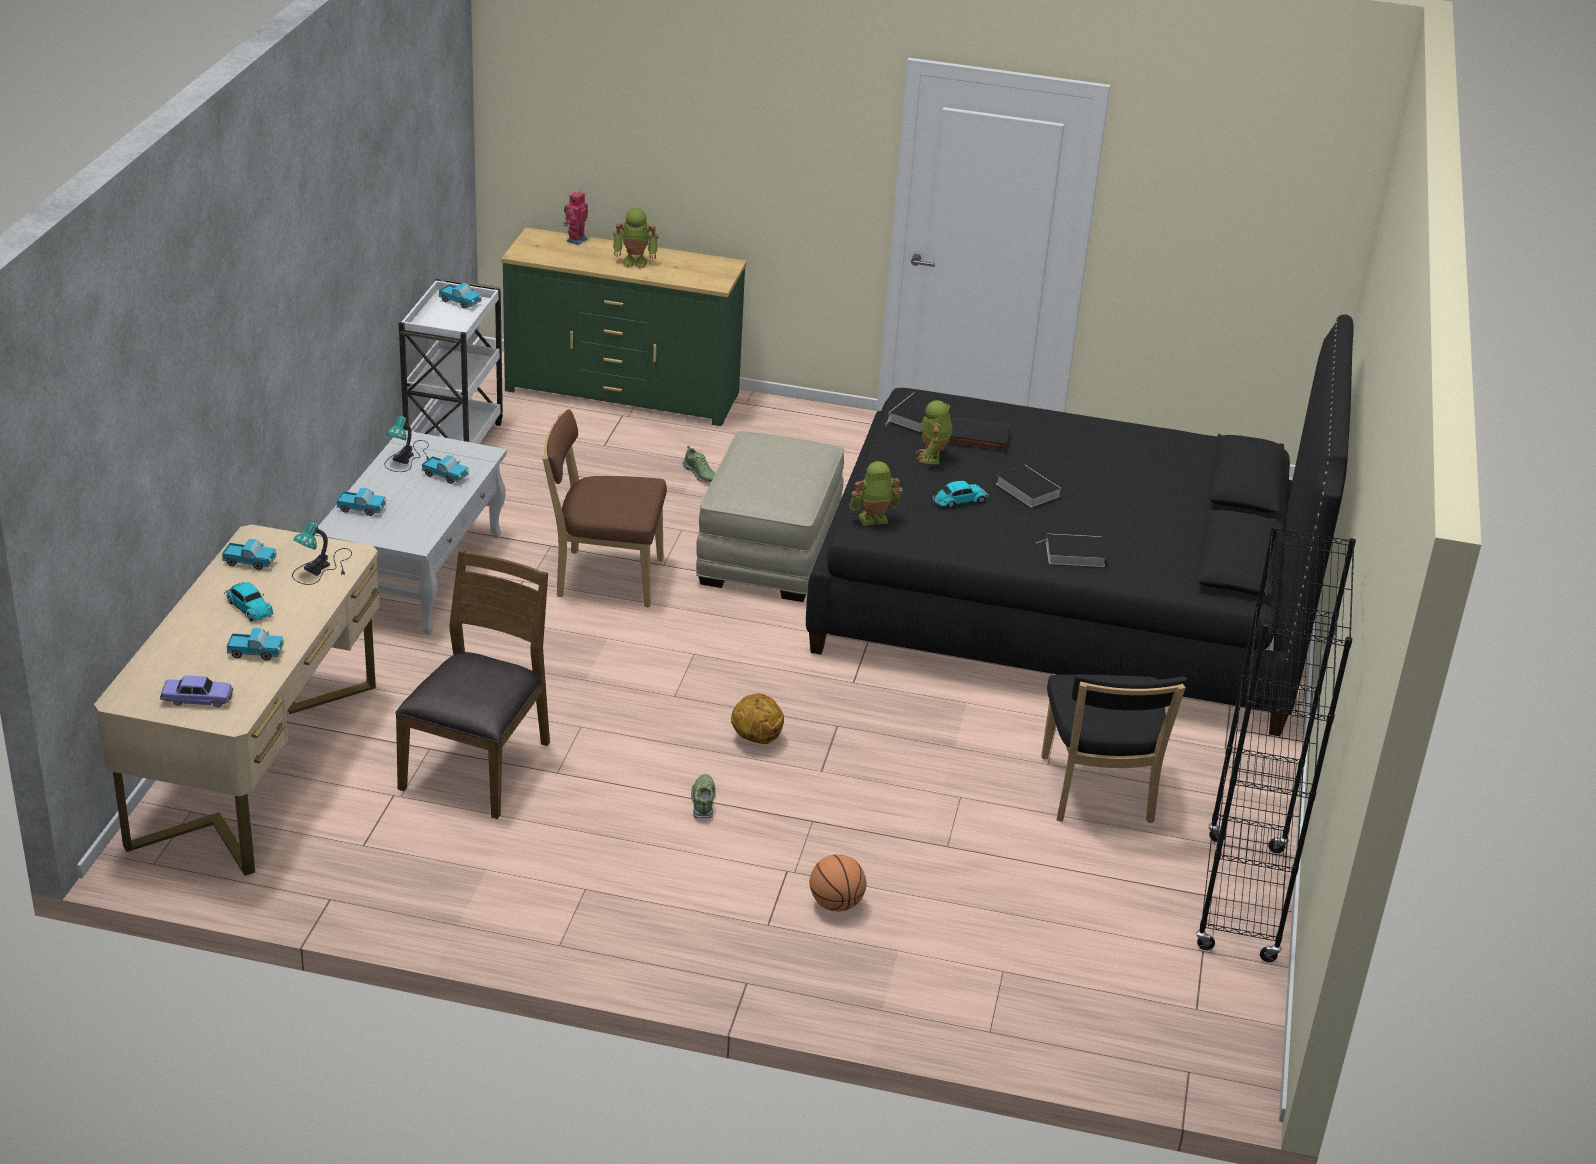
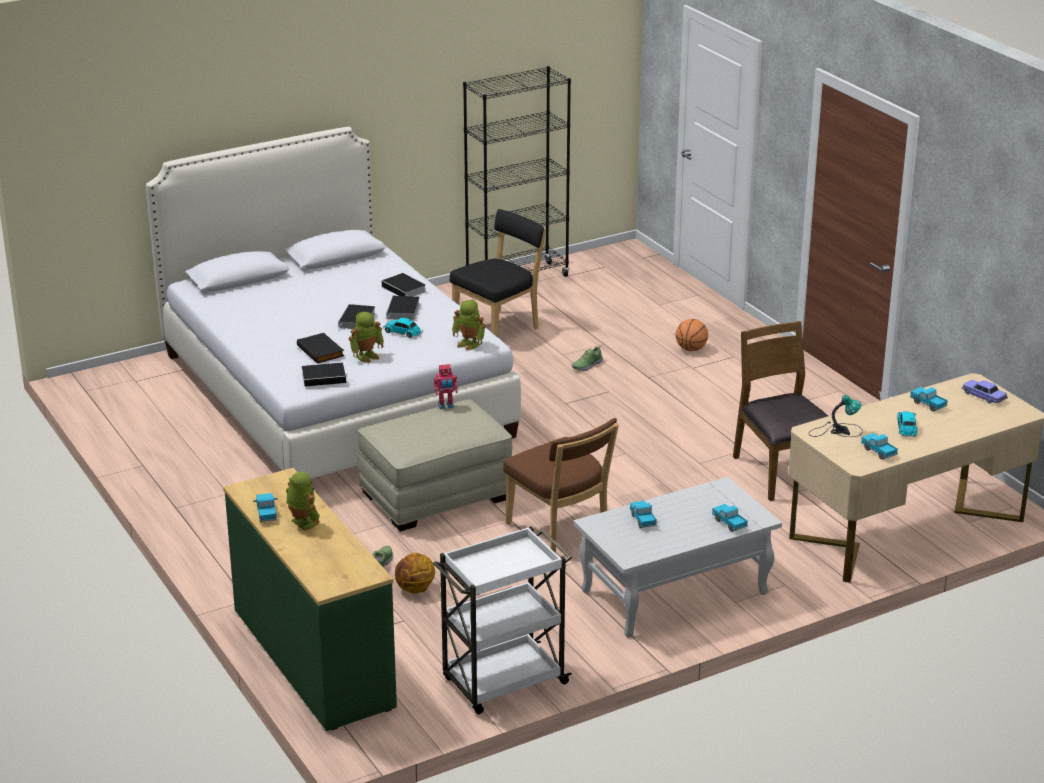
camera: 130 degrees left, 5 degrees down
(409, 457) = (648, 544): table lamp -> none
(460, 302) = (478, 570): toy truck -> toy truck (266, 513)
(478, 765) = (782, 471): brown chair -> brown chair turned 90 degrees clockwise
(575, 240) = (305, 566): toy robot -> toy robot (446, 406)
(703, 802) = (688, 406): shoe -> shoe (586, 365)
(756, 739) = (617, 417): basketball -> basketball (415, 589)
(1013, 525) = (403, 311): none -> book
(1065, 603) = (334, 394): black bed -> white bed

